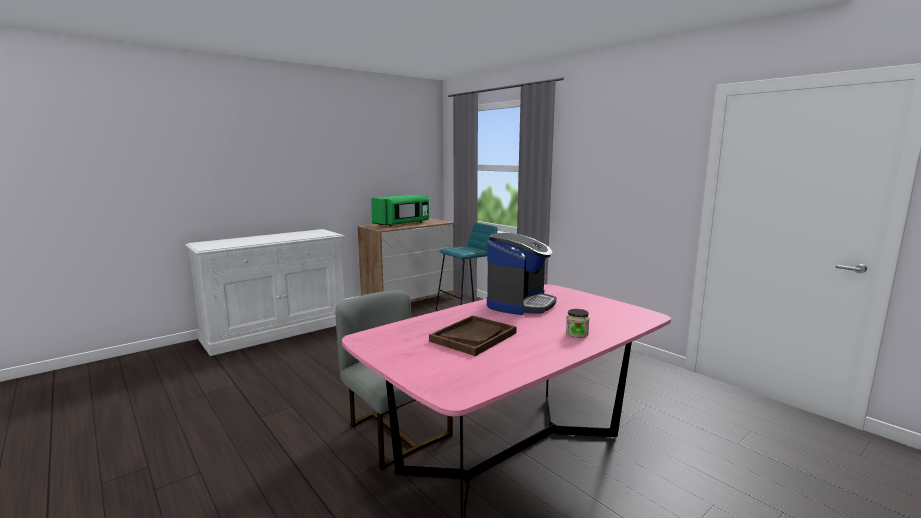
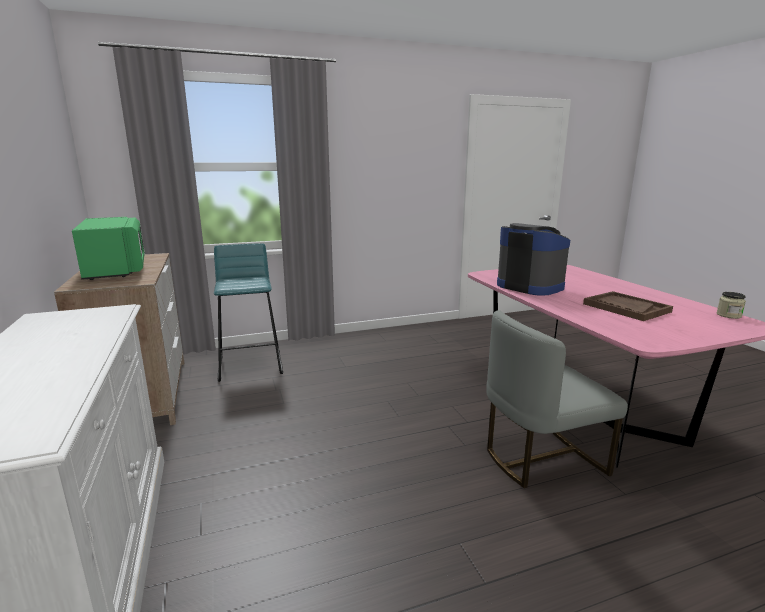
camera: 70 degrees left, 5 degrees up
(577, 334) = (608, 284): jar -> jar (728, 315)

